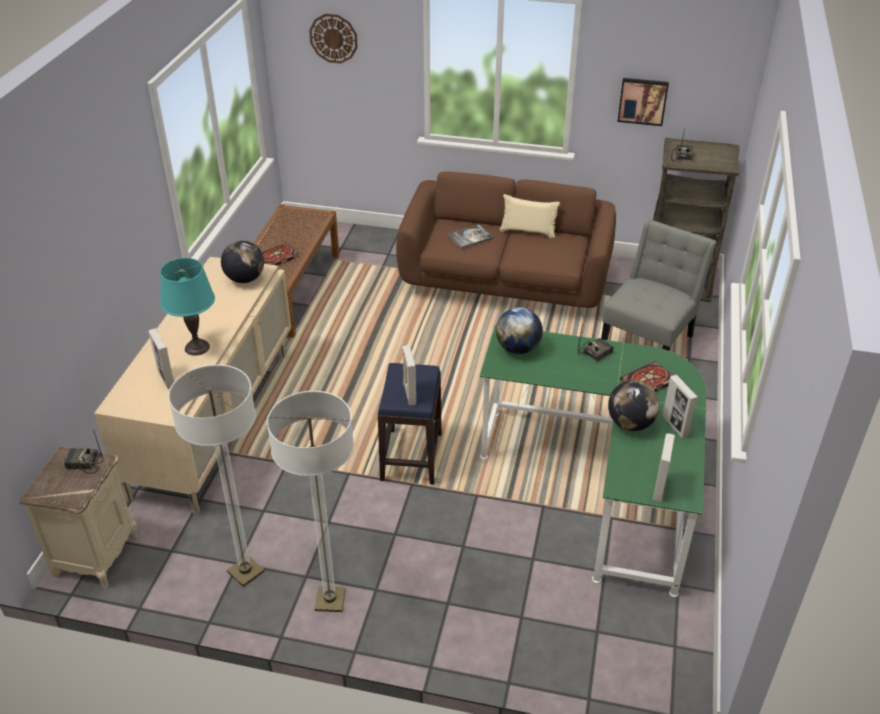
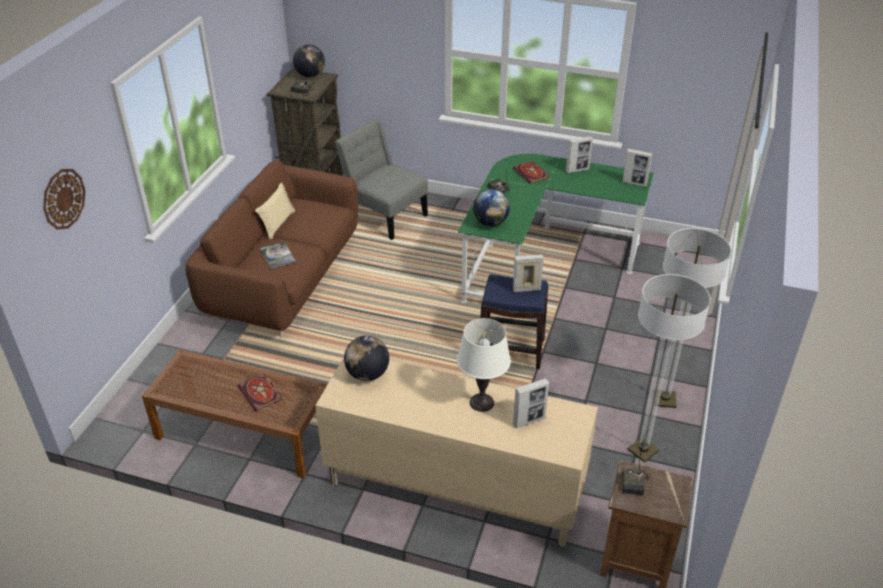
camera: 85 degrees left, 0 degrees up
(197, 347) = (481, 402): turquoise table lamp -> white table lamp
(630, 424) = (575, 186): globe -> globe (310, 75)
(642, 101) = (246, 76): picture -> none

